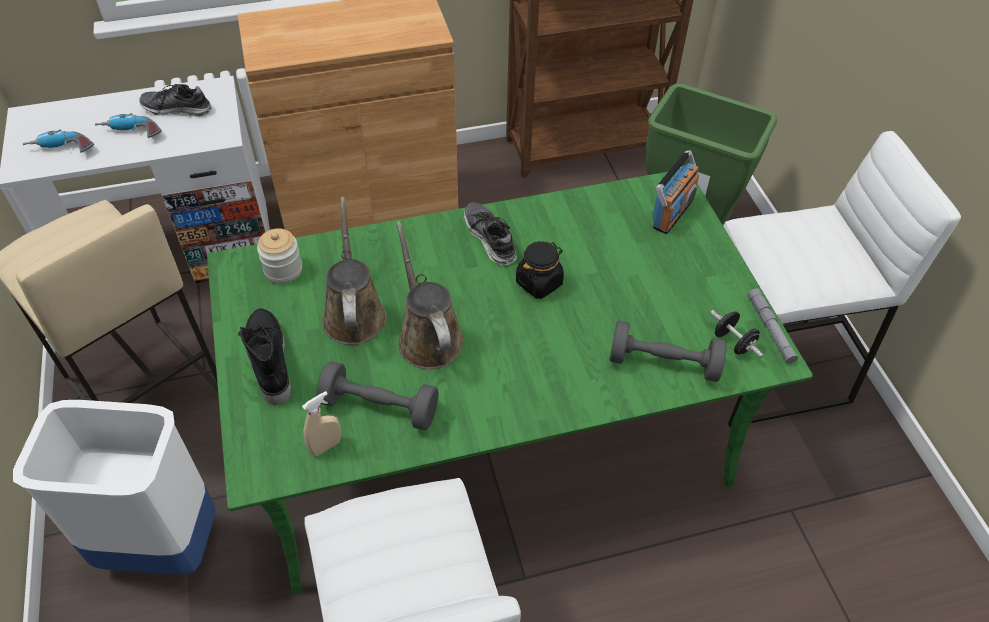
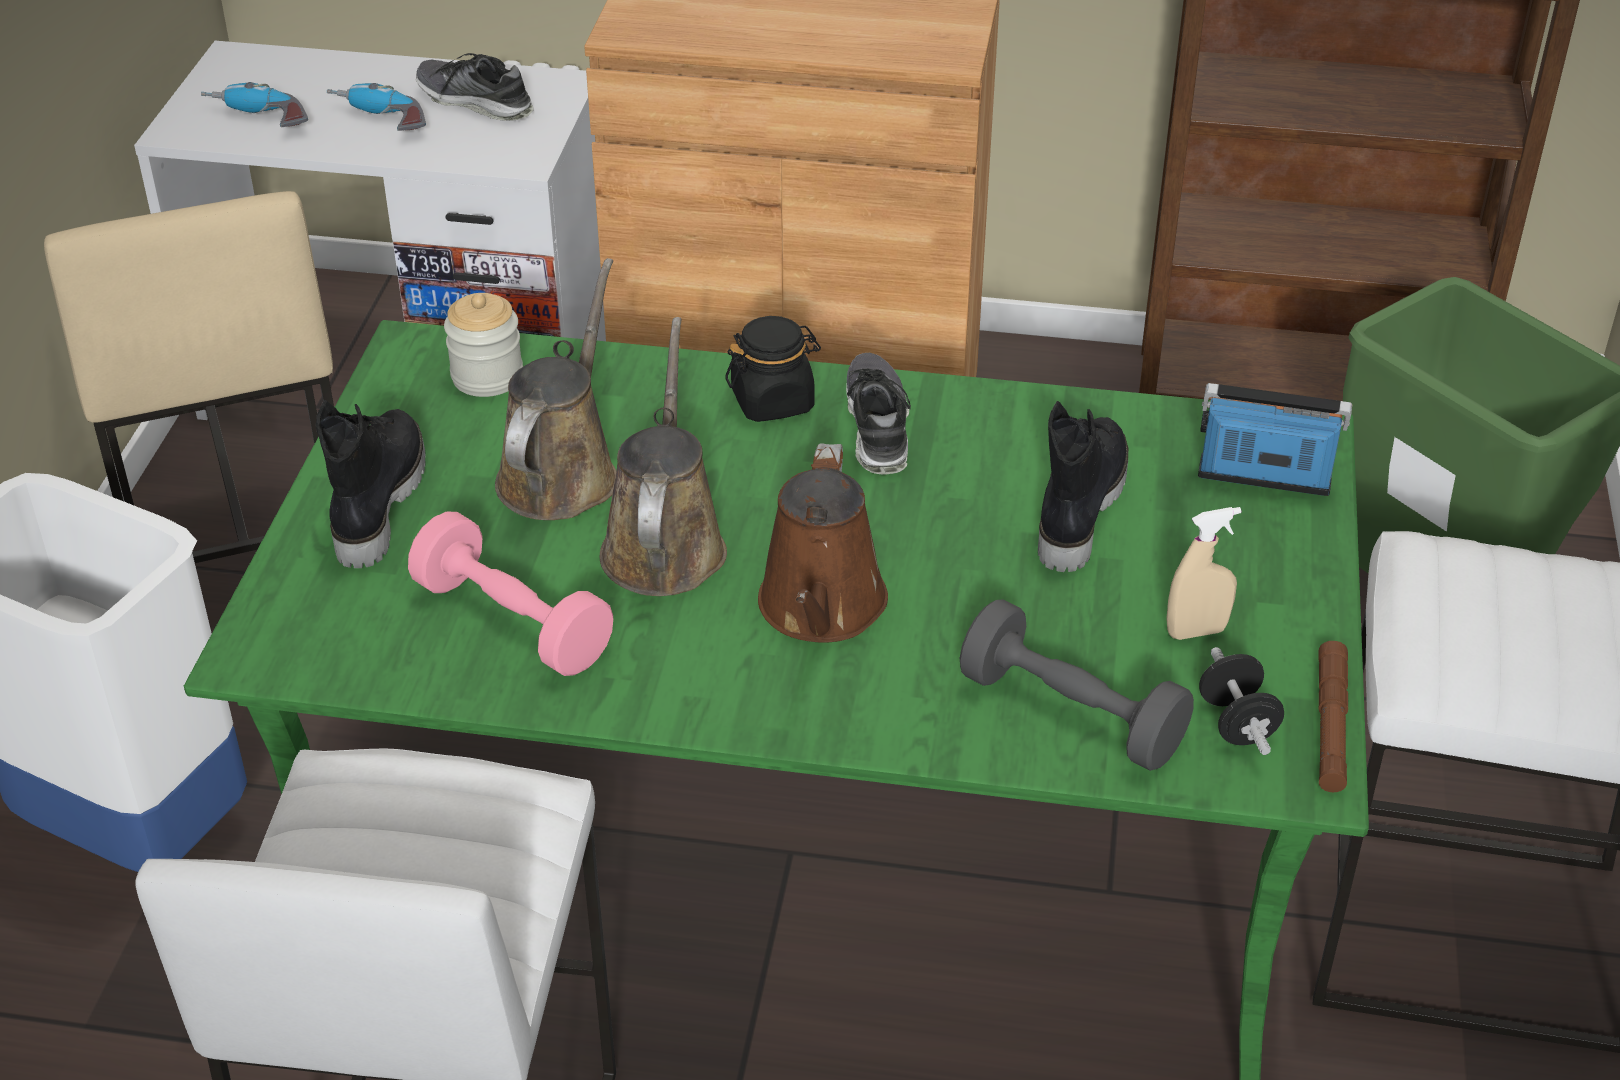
camera: 25 degrees right, 10 degrees down
(326, 446) = (388, 650): beige spray bottle -> beige spray bottle (1196, 631)
(379, 407) = (513, 622): grey dumbbell -> pink dumbbell
(522, 347) = (821, 609): none -> brown watering can
(539, 283) = (921, 519): black jar -> black jar (773, 401)
(603, 254) = (1077, 508): none -> black boot
(672, 213) = (1264, 478): radio -> radio turned 135 degrees counterclockwise
(770, 329) = (1330, 725): grey flashlight -> brown flashlight

